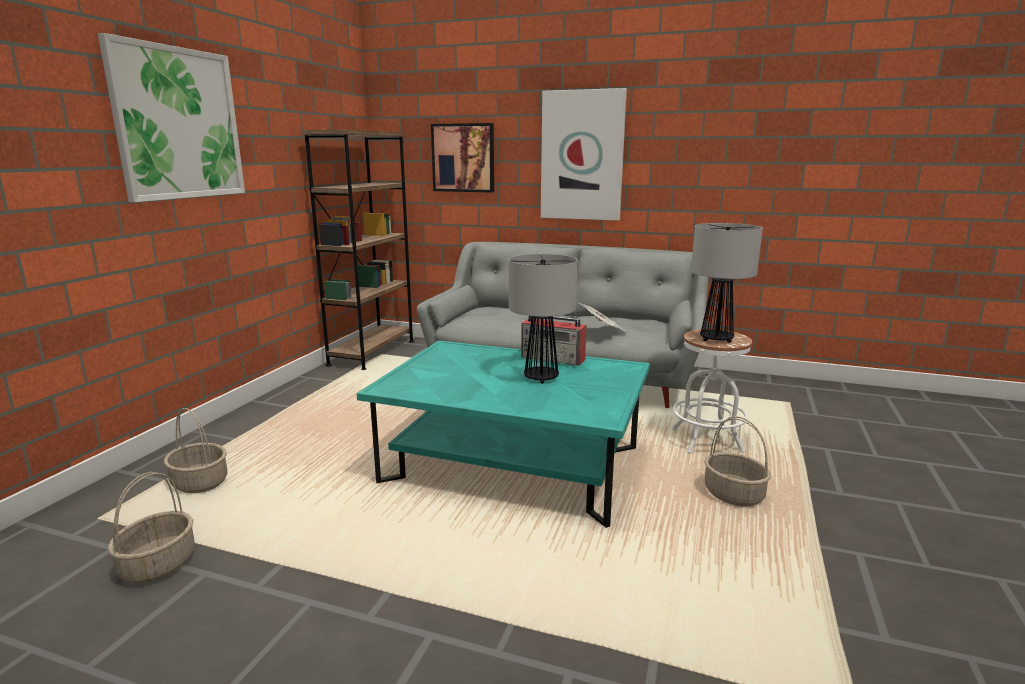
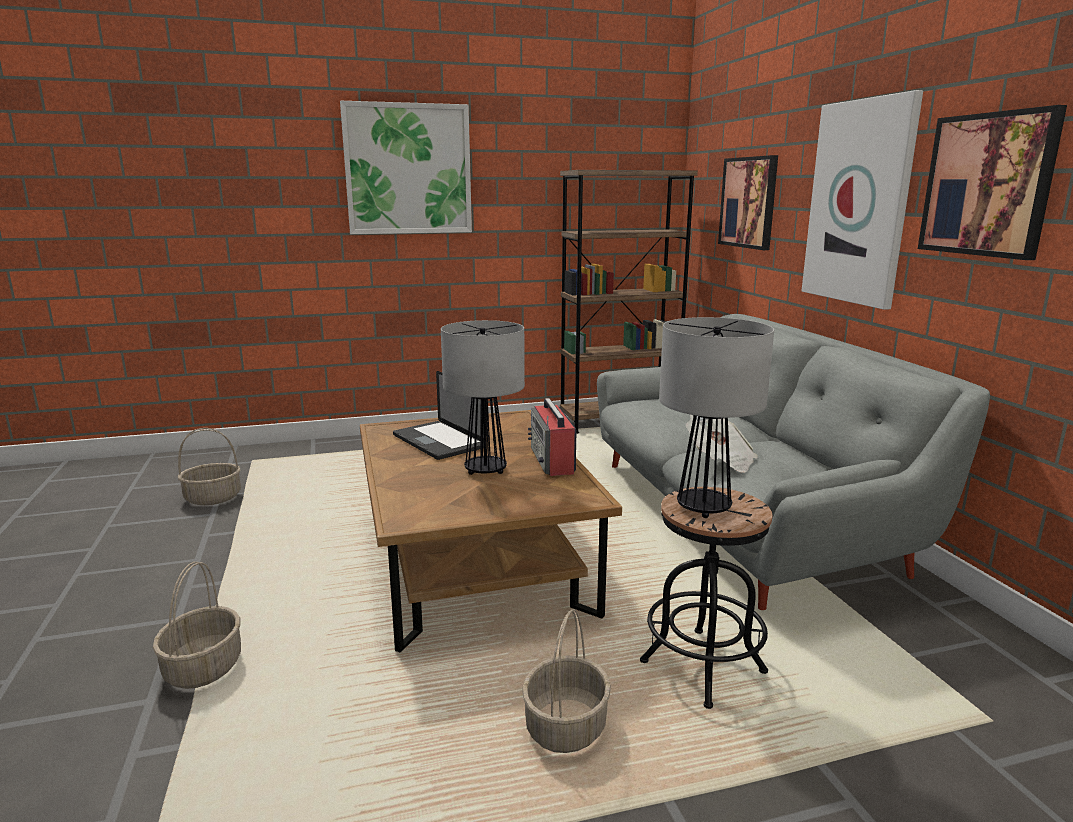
camera: 55 degrees right, 0 degrees up
(199, 483) = (318, 465): basket -> basket (203, 667)
(456, 378) = (438, 441): none -> laptop
(512, 465) = (474, 561): turquoise coffee table -> brown coffee table
(679, 144) = (987, 185): none -> picture
(706, 441) = (703, 667): white stool -> black stool

